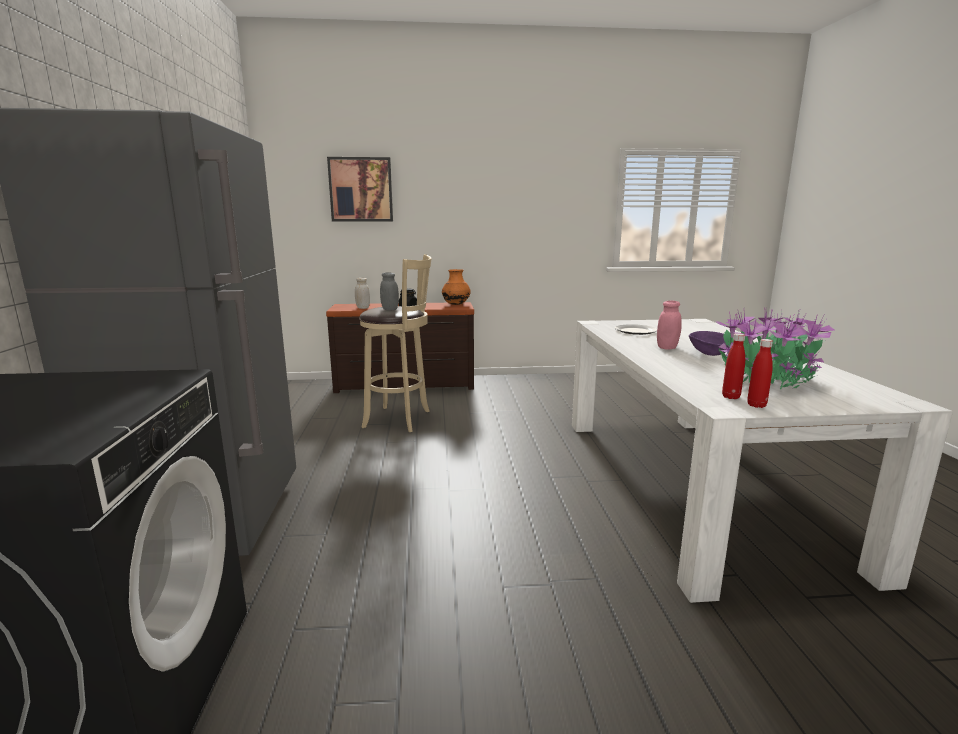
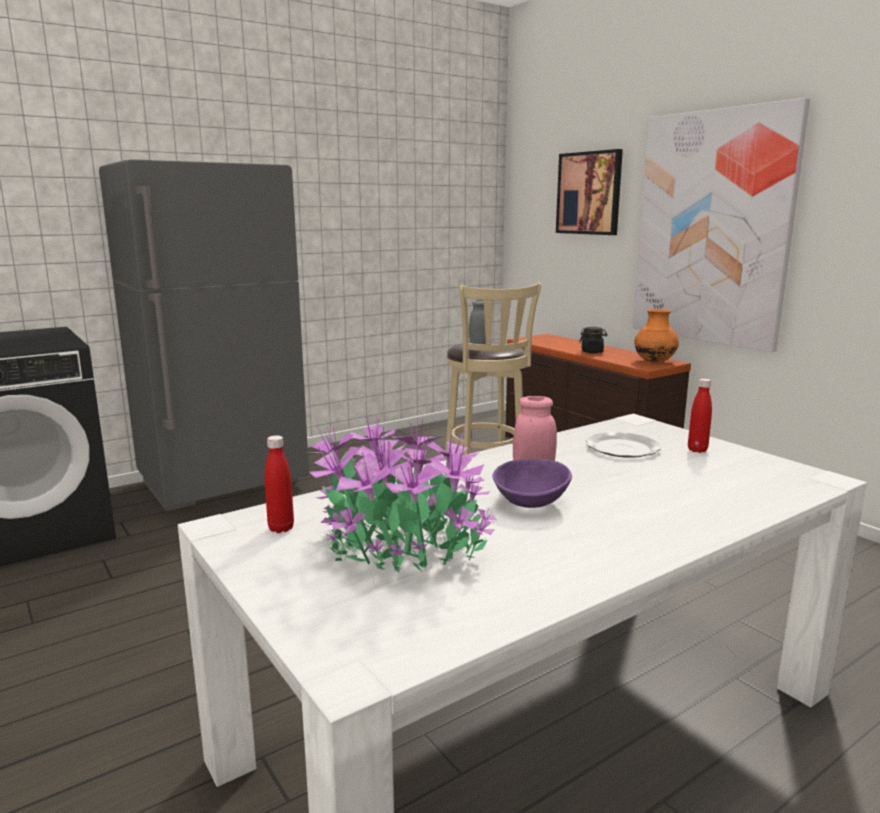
camera: 60 degrees right, 0 degrees up
(363, 308) = (548, 343): white jar -> none
(471, 214) = (712, 228): none -> picture
(756, 405) = (250, 545): red bottle -> red bottle (697, 450)

